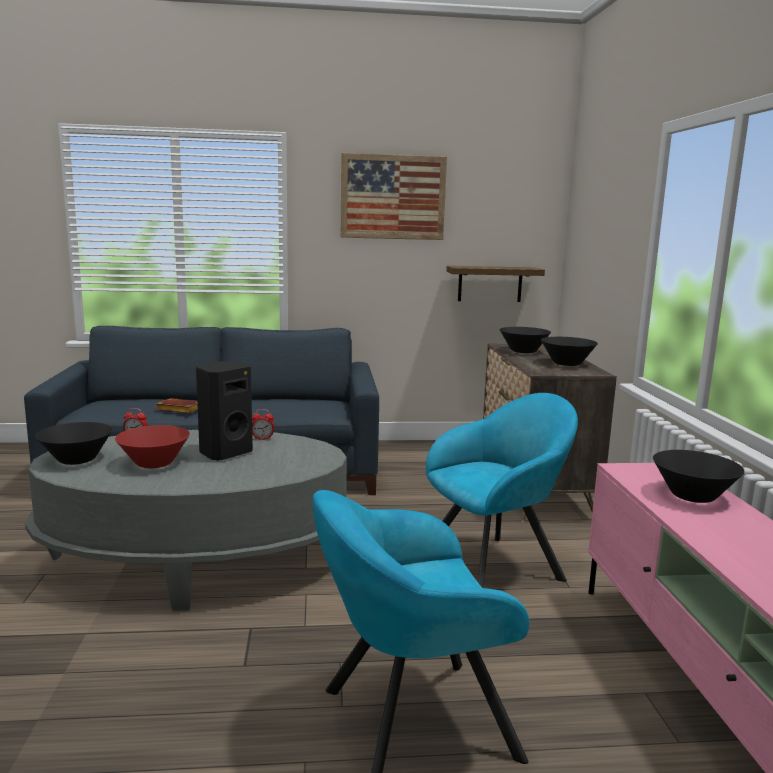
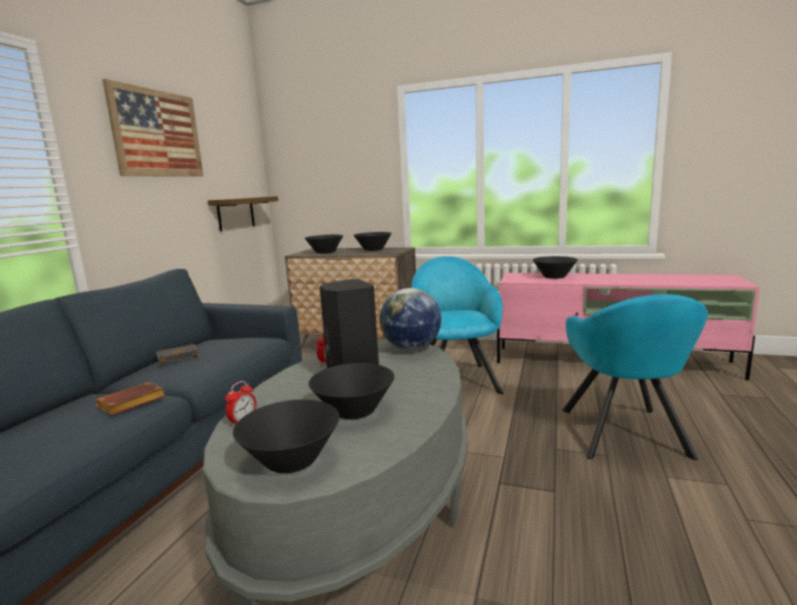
camera: 65 degrees left, 0 degrees up
(154, 463) = (354, 411): red bowl -> black bowl
(273, 399) = (179, 356): none -> black book
(313, 462) = (411, 348): none -> globe

